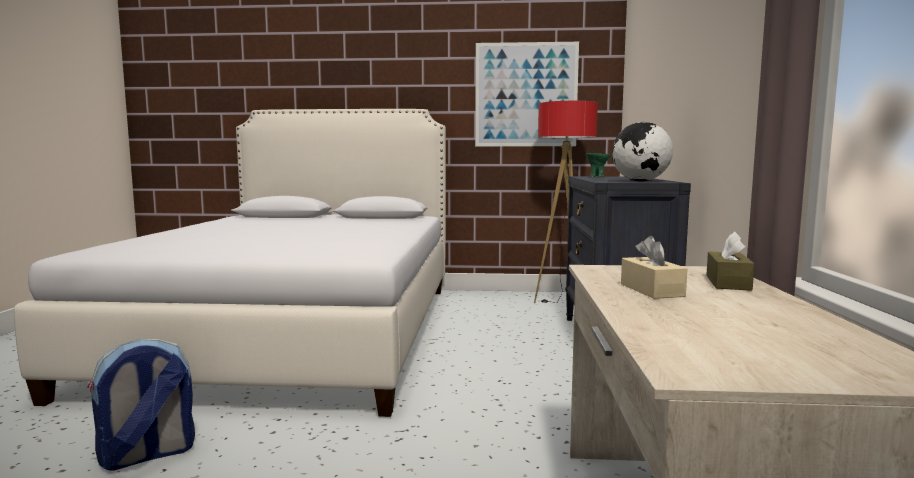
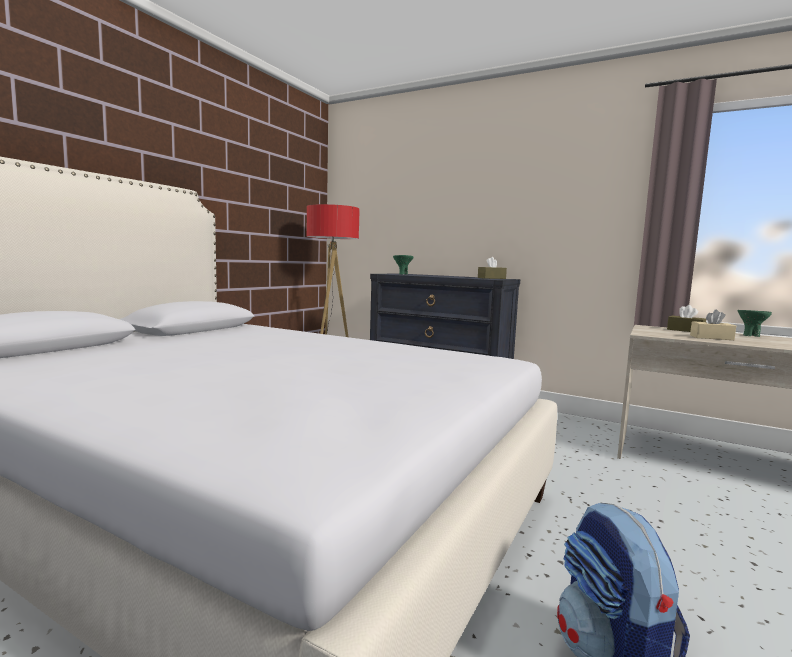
camera: 65 degrees left, 0 degrees up
(526, 95) = (269, 190): picture -> none
(640, 181) = (491, 278): globe -> brown tissue box
(792, 312) = (750, 335): none -> green bowl

